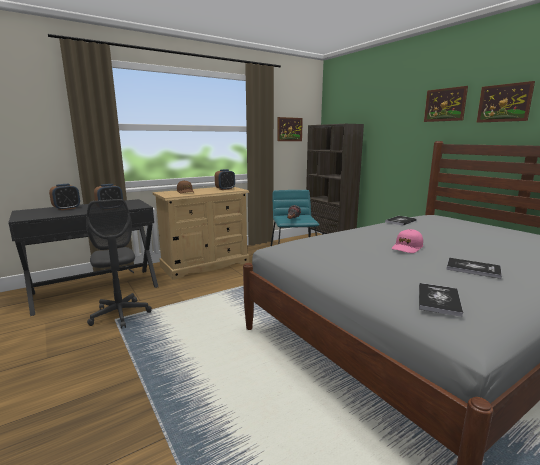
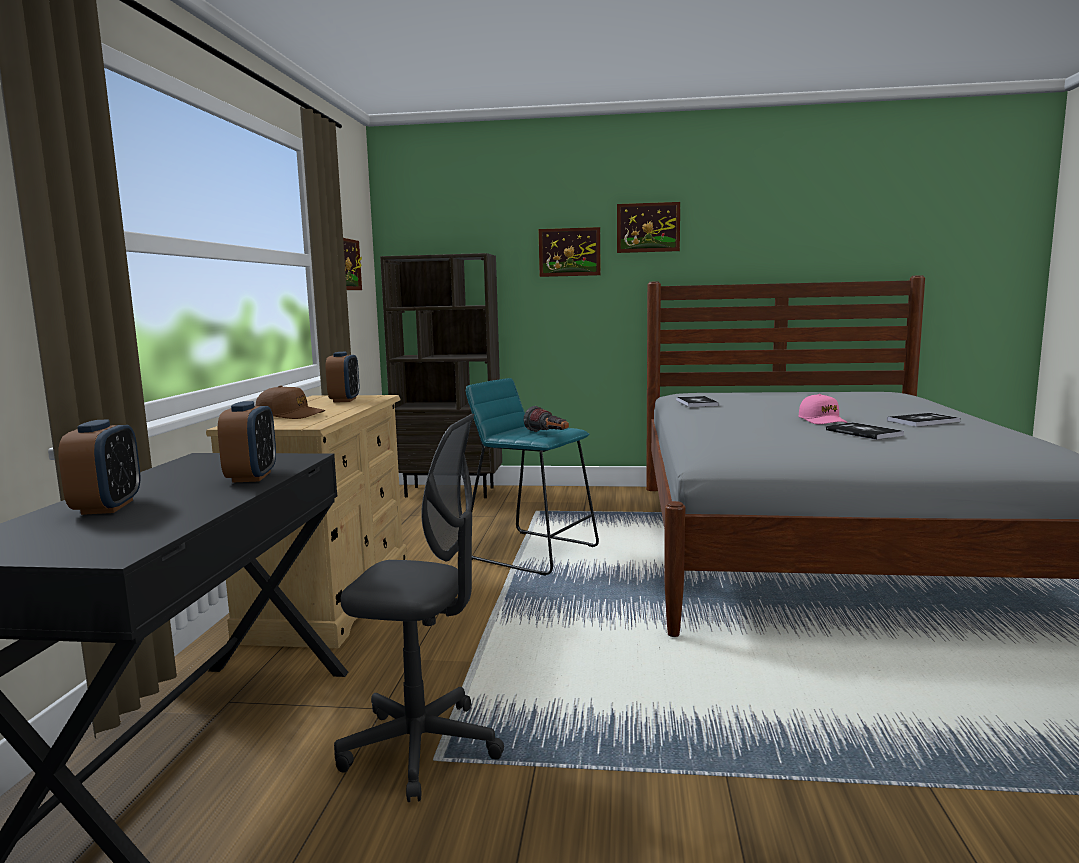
camera: 50 degrees left, 5 degrees down
(438, 300) = (1004, 445): book -> book (863, 432)
(504, 103) = (733, 229): picture -> picture (569, 252)

